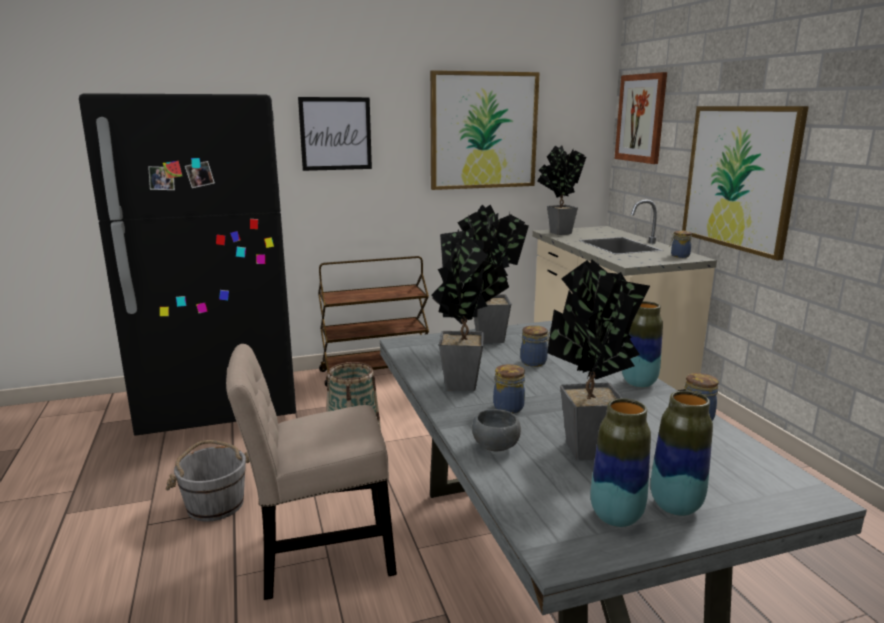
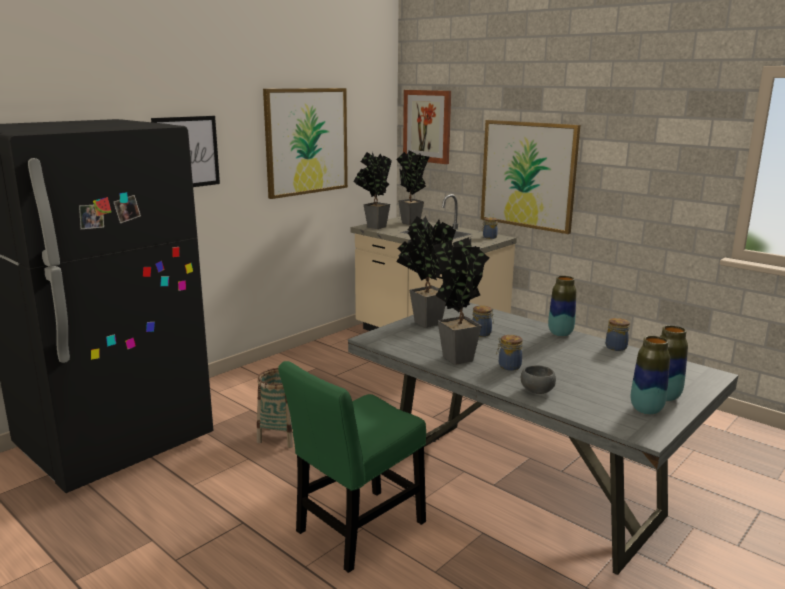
camera: 30 degrees left, 0 degrees up
(215, 504) = (221, 524): grey bucket -> none
(319, 557) = (356, 530): beige chair -> green chair
(375, 372) = (240, 379): brown cart -> none
(586, 453) = (589, 382): potted plant -> potted plant (411, 223)

